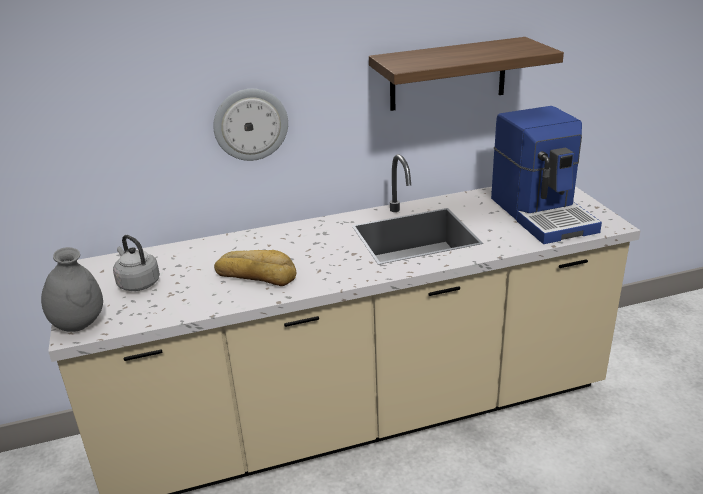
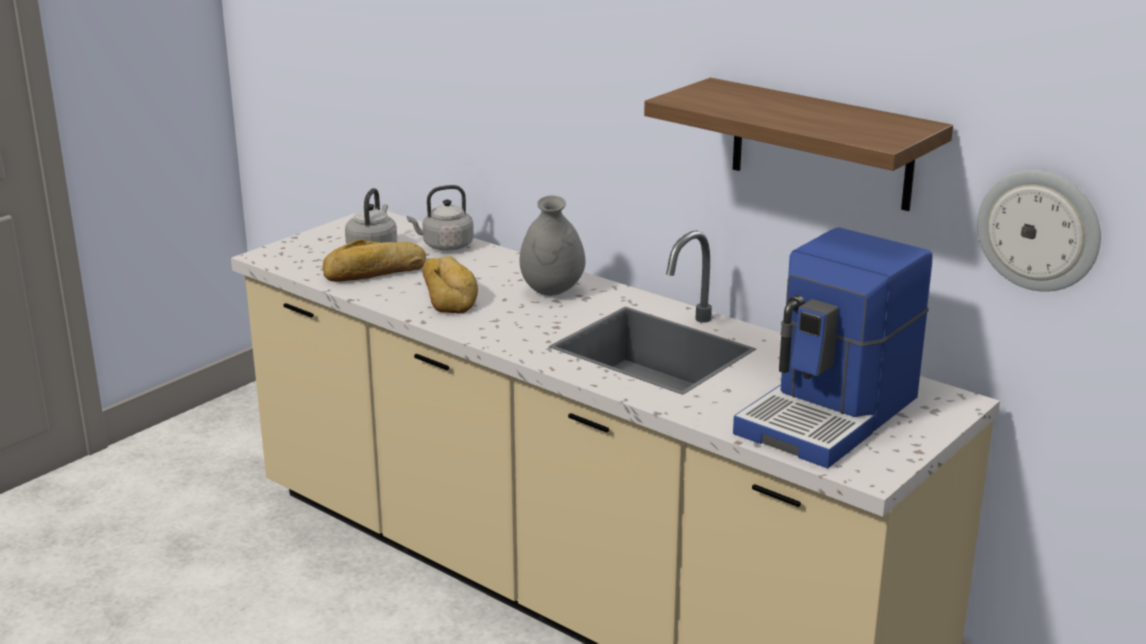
camera: 55 degrees right, 5 degrees down
(79, 325) = (280, 253): grey vase -> grey vase (552, 291)
(177, 255) = (445, 246): none -> grey kettle
(180, 293) = (376, 272): none -> bread
(250, 124) = (566, 121): wall clock -> wall clock (1039, 230)

